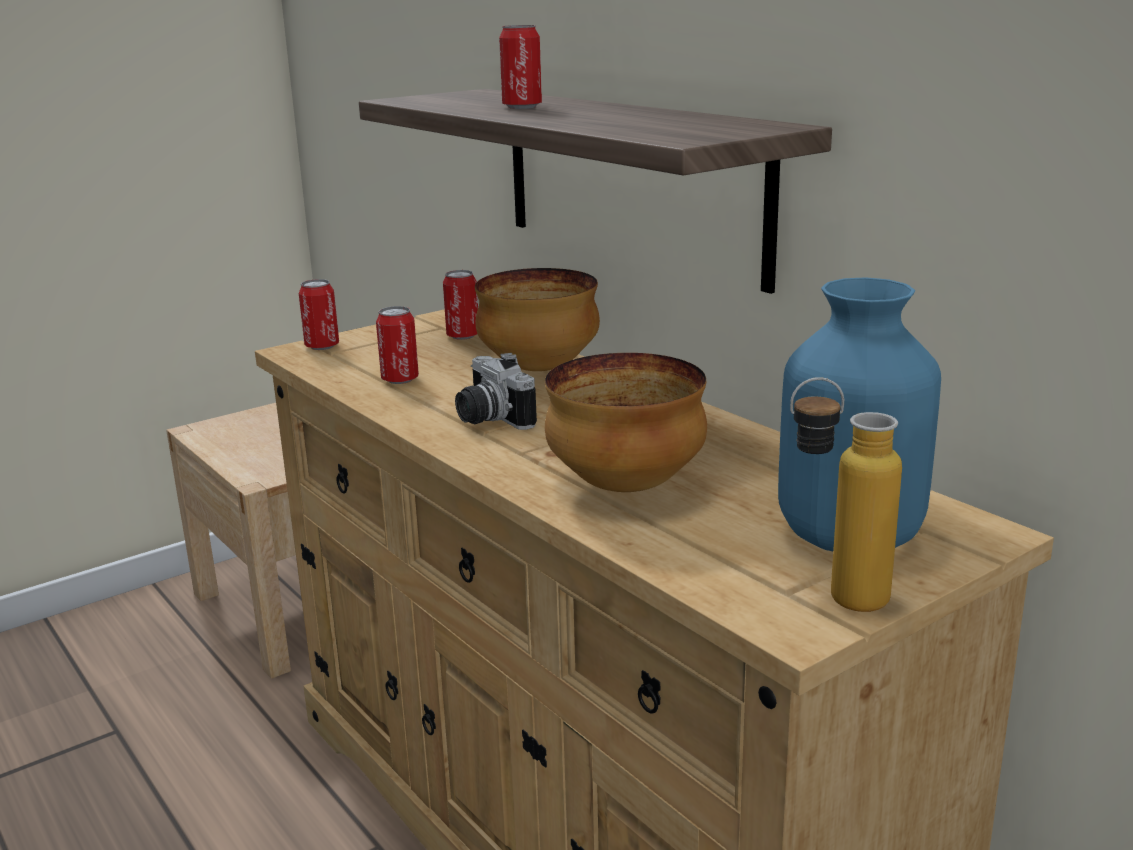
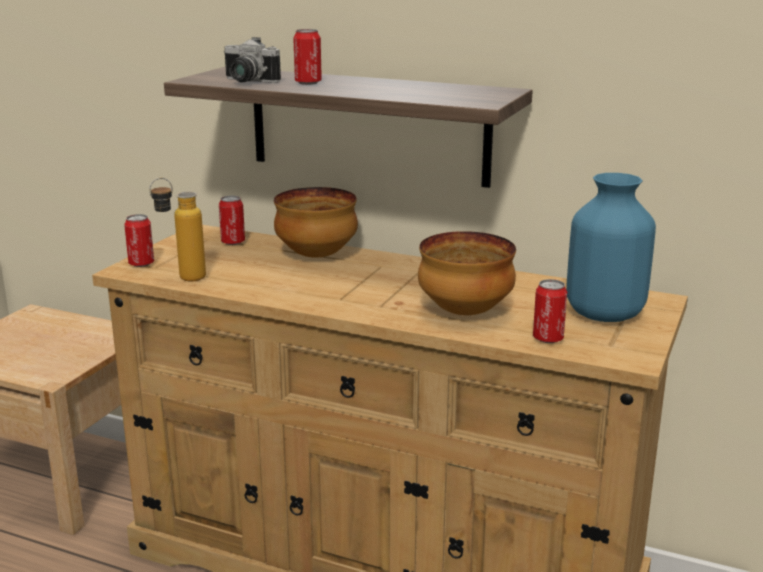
camera: 30 degrees left, 0 degrees up
(400, 379) = (235, 276): can -> can (548, 338)
(488, 419) = (331, 290): camera -> camera (246, 81)
(835, 599) = (634, 343): bottle -> bottle (182, 279)

